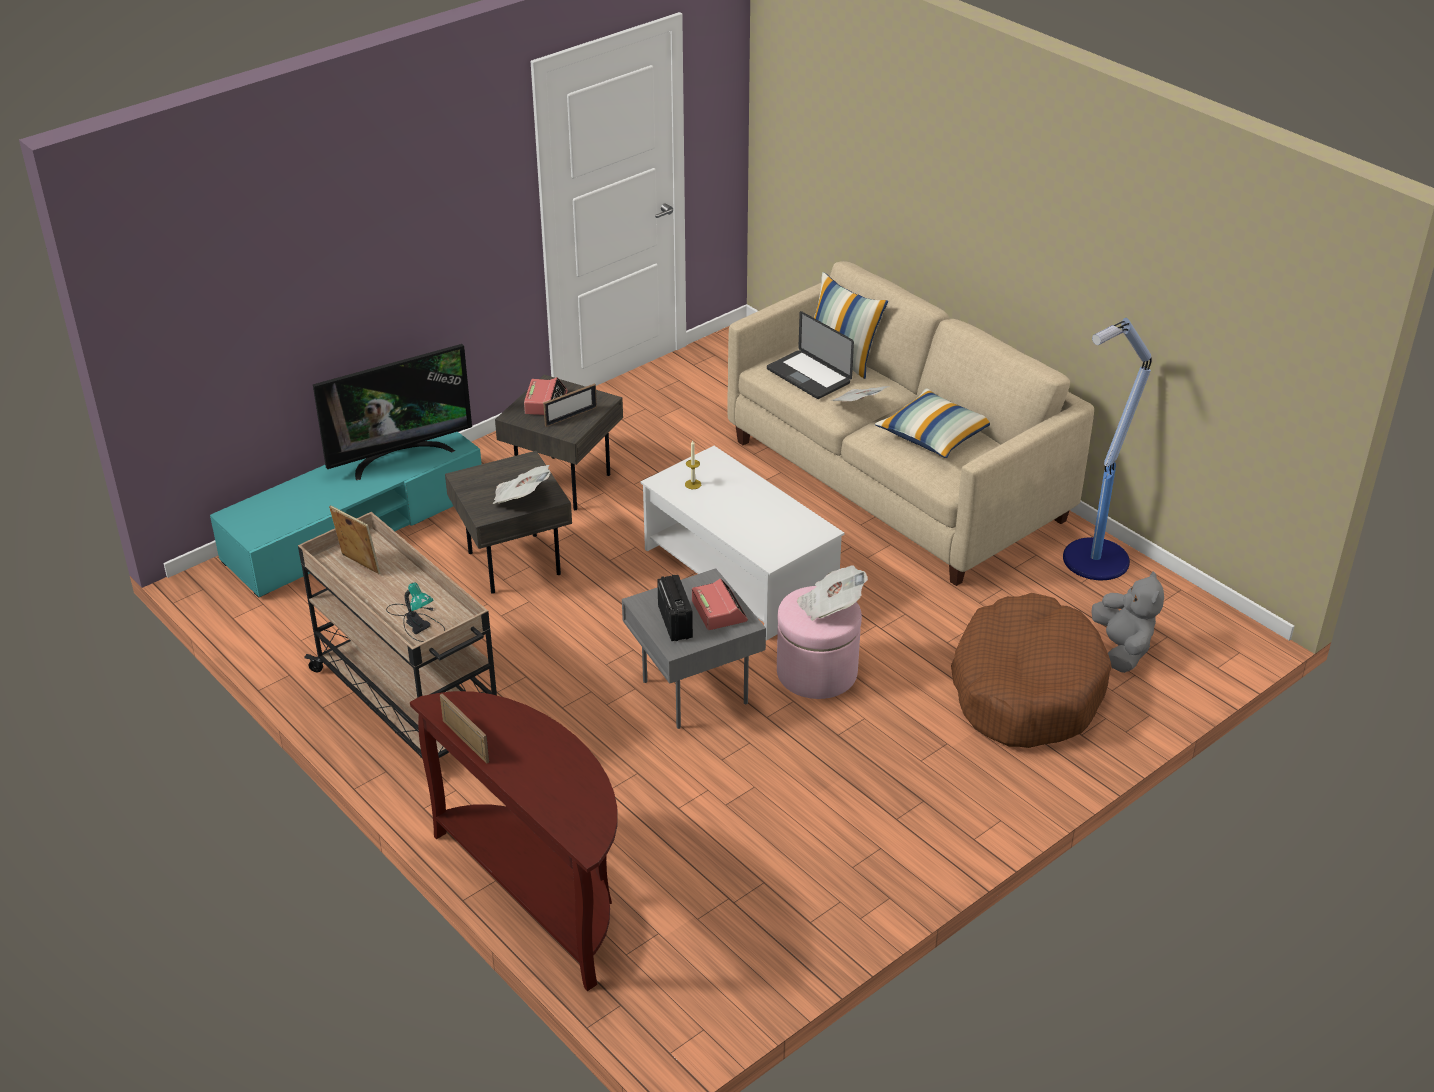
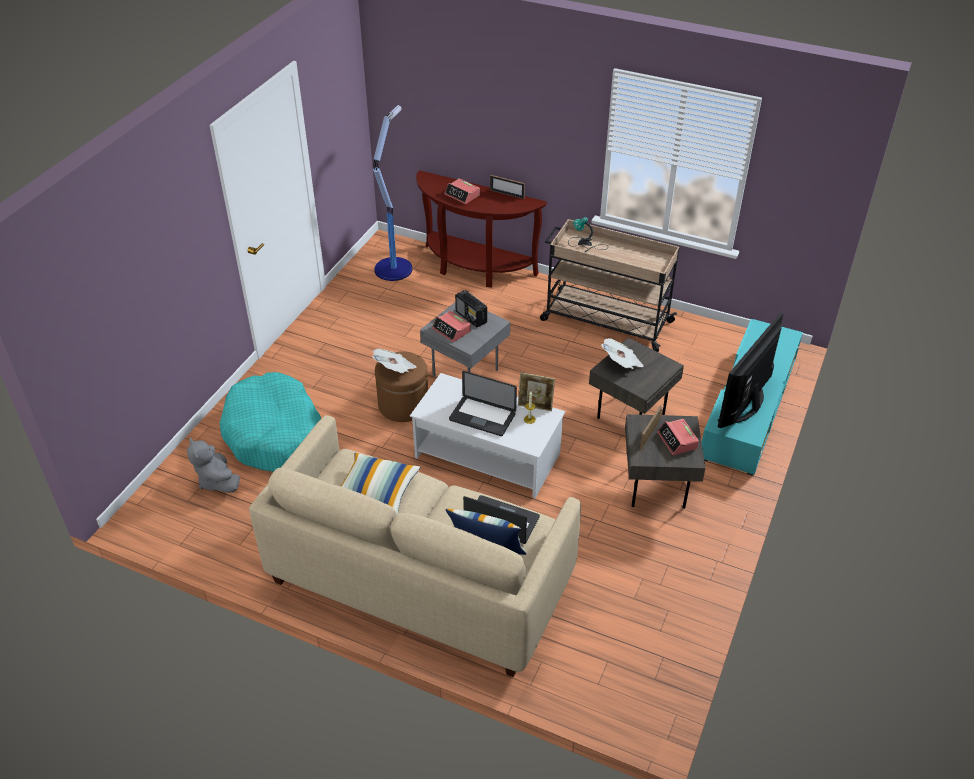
camera: 155 degrees right, 5 degrees up
(358, 565) = (646, 261): picture frame -> picture frame (535, 407)
(550, 767) = (462, 195): none -> alarm clock
(750, 503) = (482, 417): none -> laptop
(817, 672) = (403, 405): pink ottoman -> brown ottoman
(858, 406) = (446, 502): newspaper -> none
(1026, 689) = (274, 434): brown dog bed -> turquoise dog bed
(1094, 561) = (247, 550): floor lamp -> floor lamp (394, 268)

